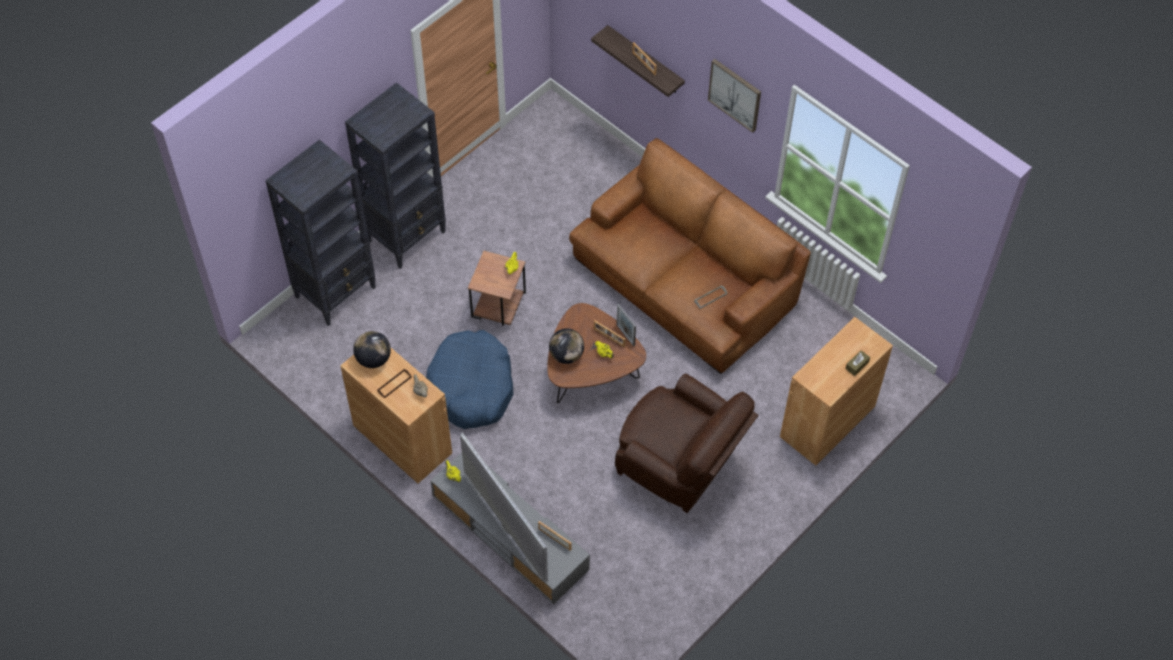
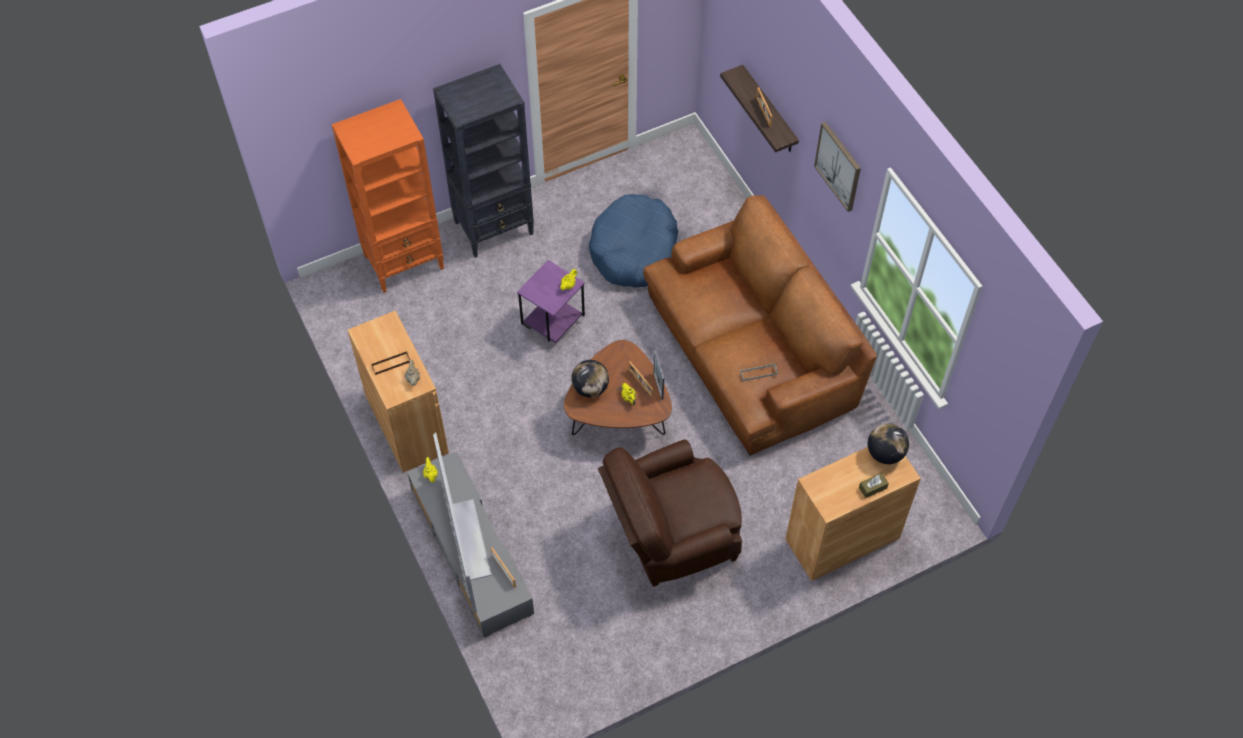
camera: 20 degrees right, 0 degrees up
(336, 292) = (405, 262): black bookcase -> orange bookcase
(373, 359) = (382, 333): globe -> globe (885, 453)
(471, 387) = (495, 393): blue dog bed -> blue dog bed (633, 250)
(498, 309) = (553, 324): brown side table -> purple side table
(680, 465) = (671, 536): brown armchair -> brown armchair turned 105 degrees clockwise

